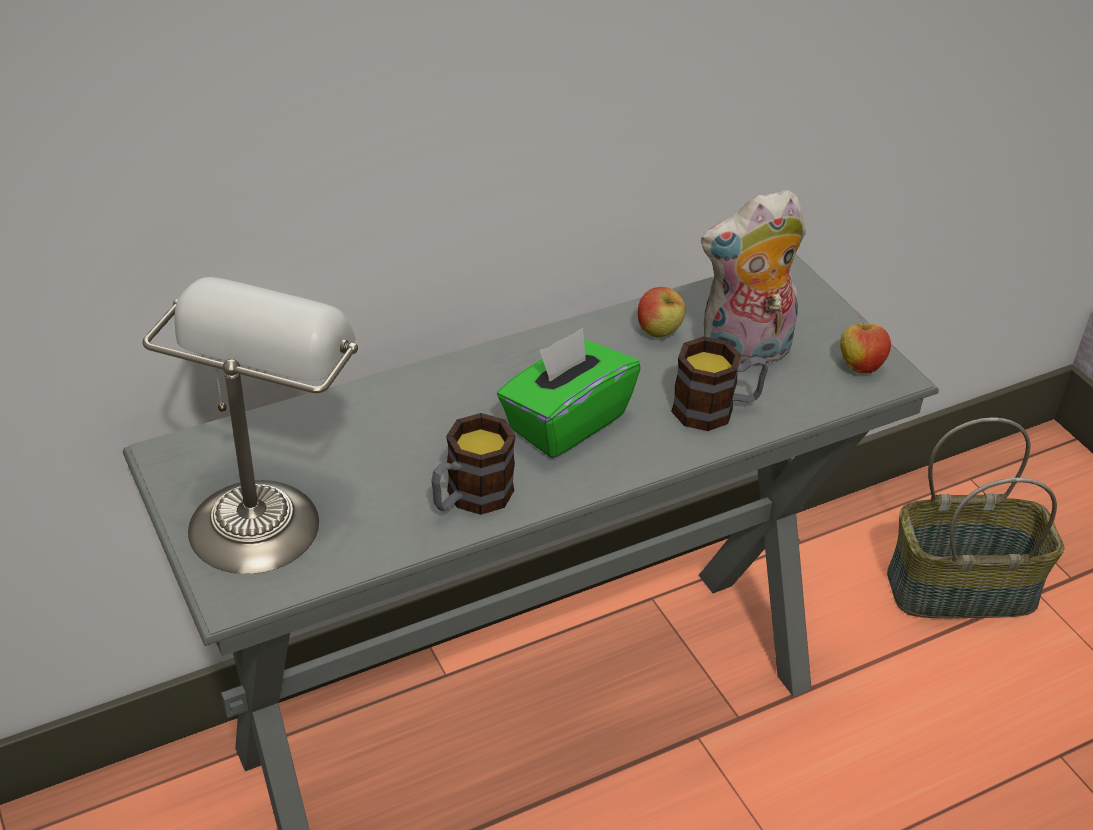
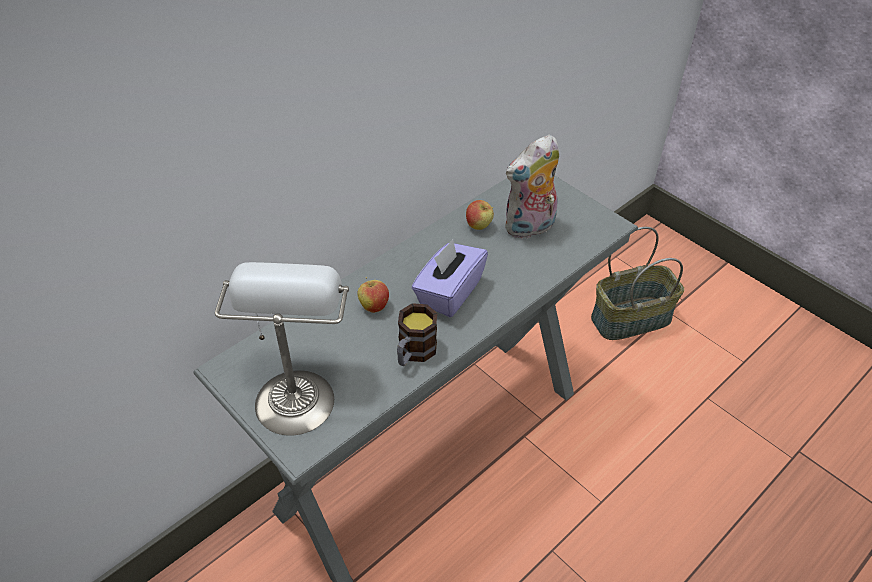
camera: 15 degrees left, 5 degrees up
(565, 422) = (448, 293): green tissue box -> purple tissue box
(716, 409) = (527, 266): mug -> none
(860, 366) = (593, 223): apple -> apple (374, 306)

